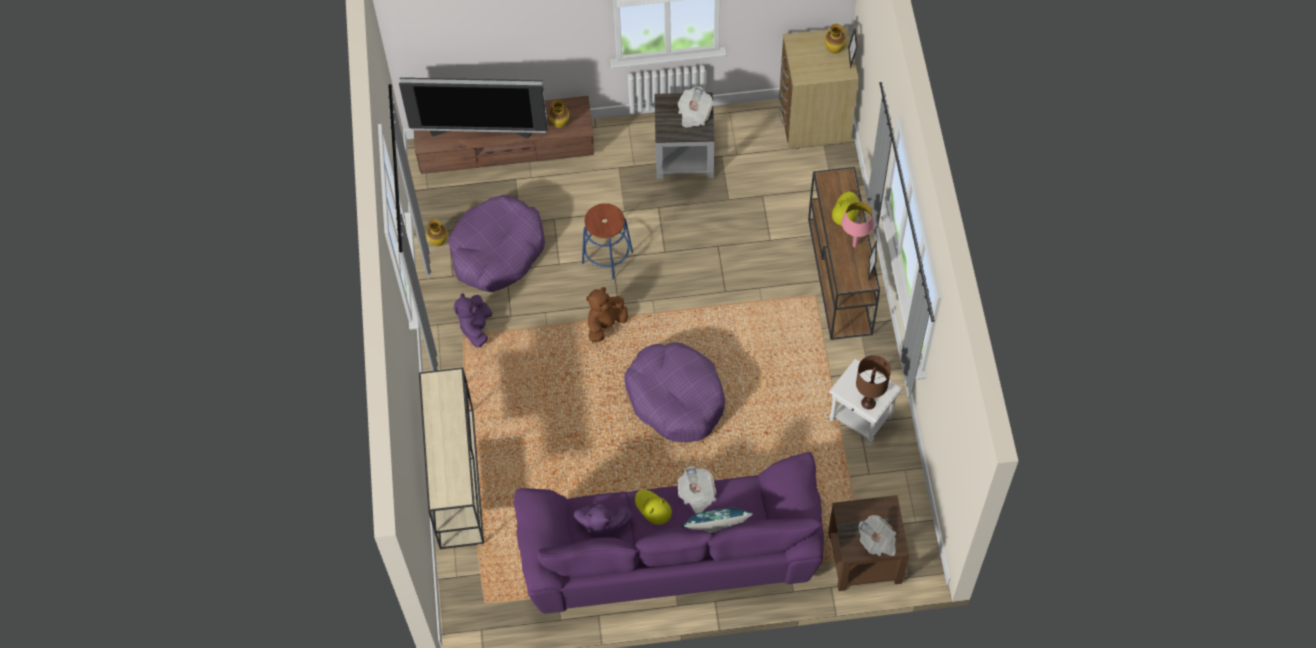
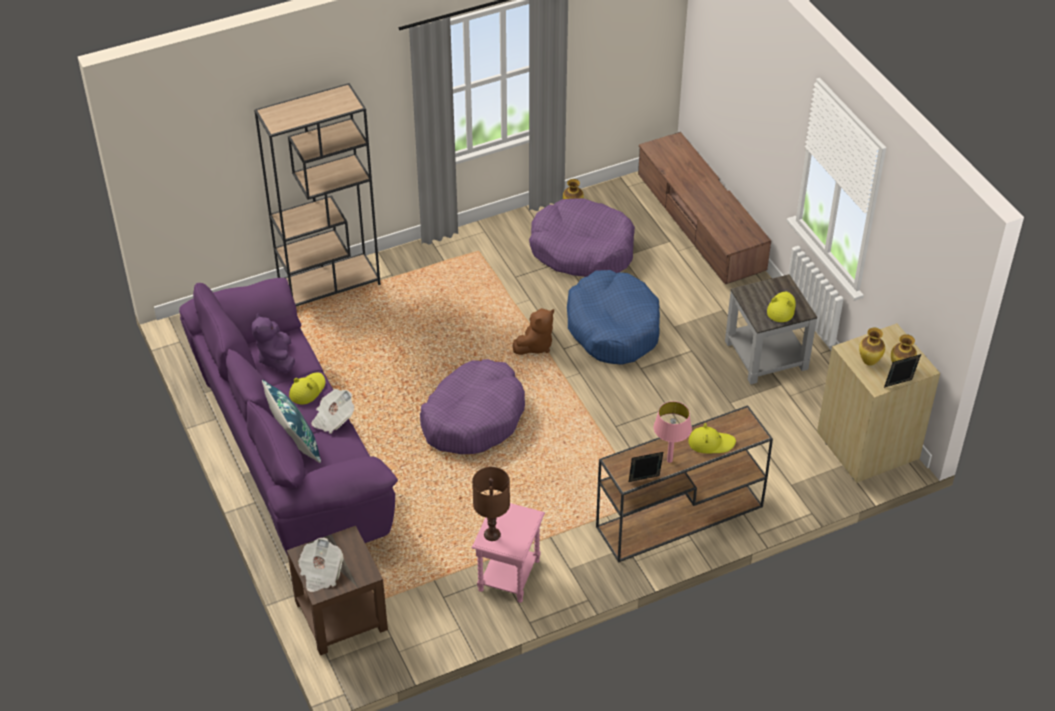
camera: 70 degrees right, 15 degrees down
(456, 477) = (330, 285): beige console table -> bookcase
(476, 327) = (492, 257): purple plush toy -> none
(481, 129) = (689, 178): television -> none
(559, 125) = (724, 229): vase -> vase (868, 362)
(605, 324) = (535, 345): brown plush toy -> brown plush toy turned 105 degrees clockwise
(607, 257) = (613, 327): blue stool -> blue dog bed
(694, 114) = (781, 309): newspaper -> yellow hat
(861, 417) = (510, 575): white side table -> pink side table

